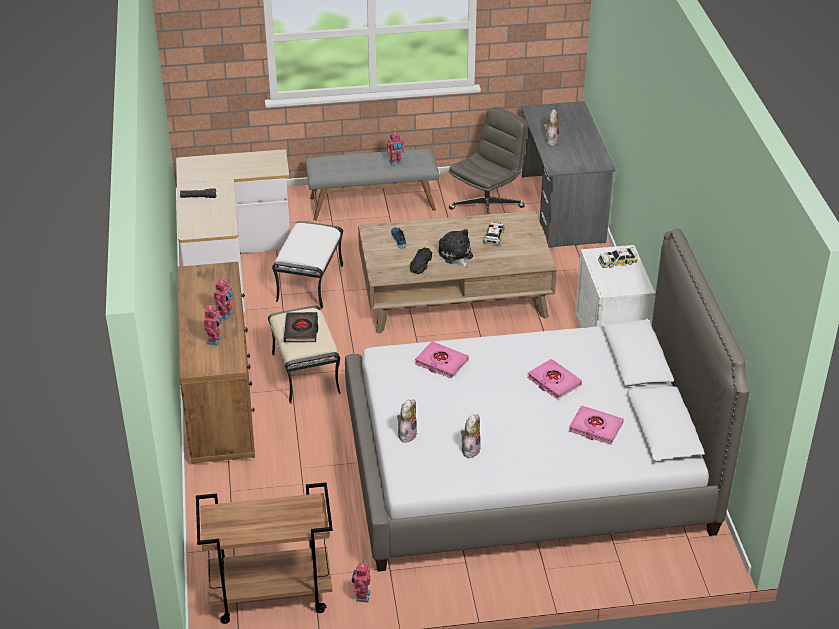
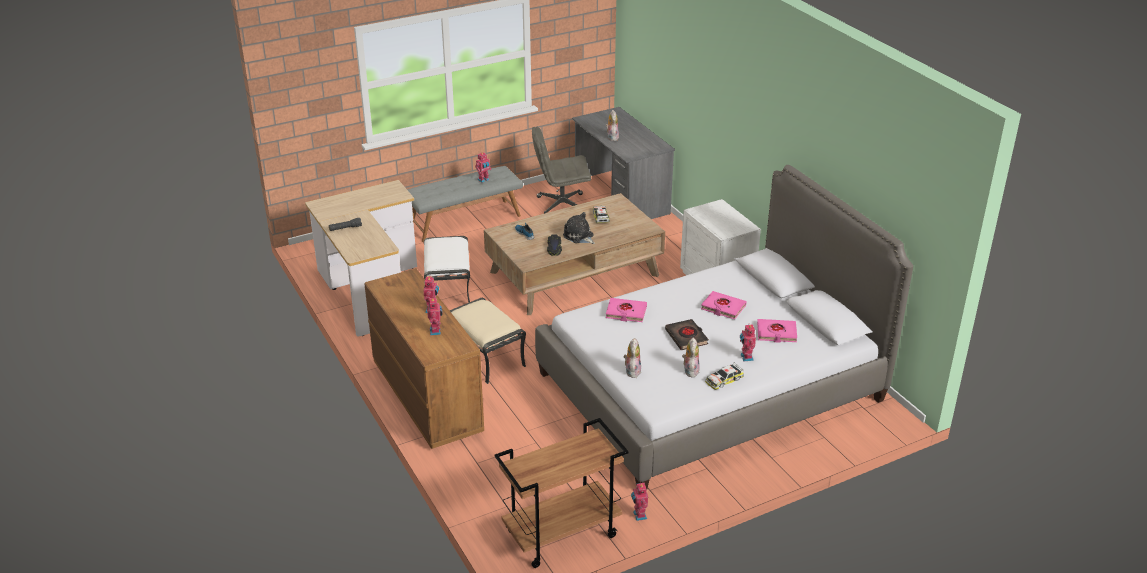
camera: 20 degrees left, 5 degrees down
(301, 330) = (483, 317): black book -> black book (686, 337)
(487, 207) = (561, 206): grey office chair -> grey office chair turned 120 degrees counterclockwise
(541, 449) = (745, 357): none -> toy robot
(617, 261) = (717, 213): toy car -> toy car (724, 380)

